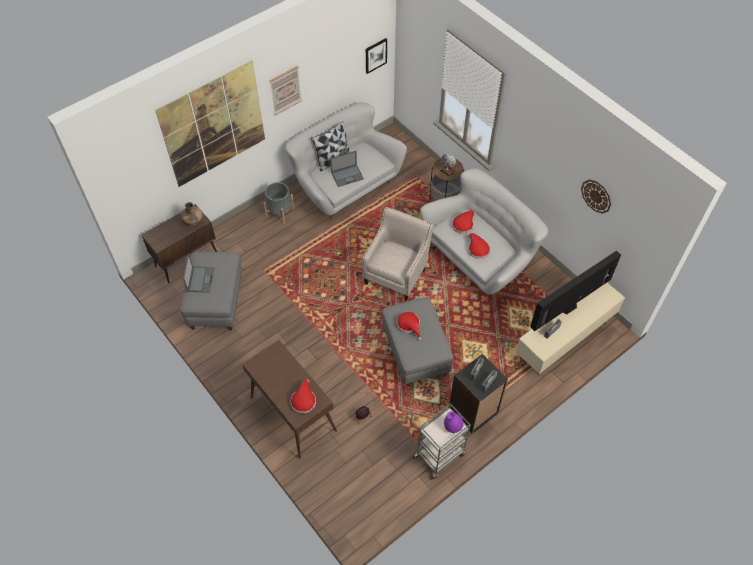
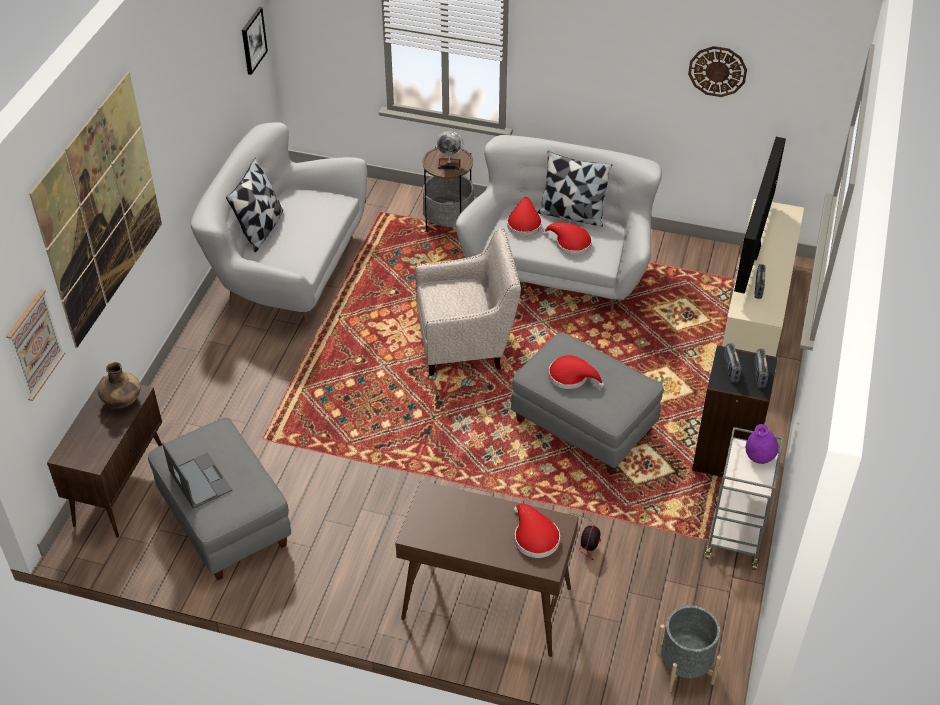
camera: 35 degrees left, 10 degrees down
(280, 212) = (217, 350): grey planter -> grey planter (684, 667)
(285, 90) = (170, 123): picture -> picture (34, 344)
(347, 175) = (302, 239): laptop -> none
(397, 273) = (467, 343): beige armchair -> beige armchair turned 90 degrees clockwise
(494, 232) = (572, 214): none -> pillow

